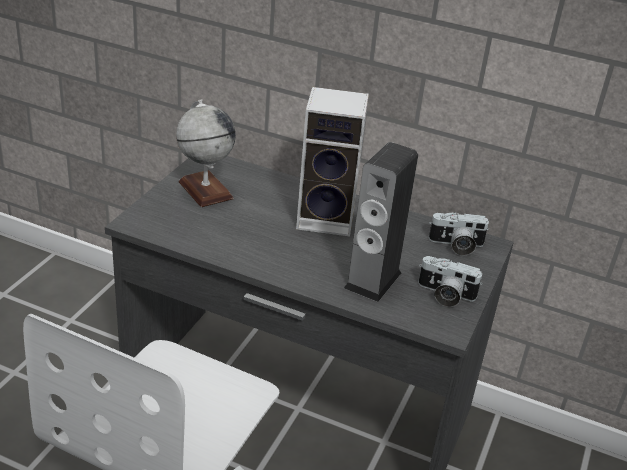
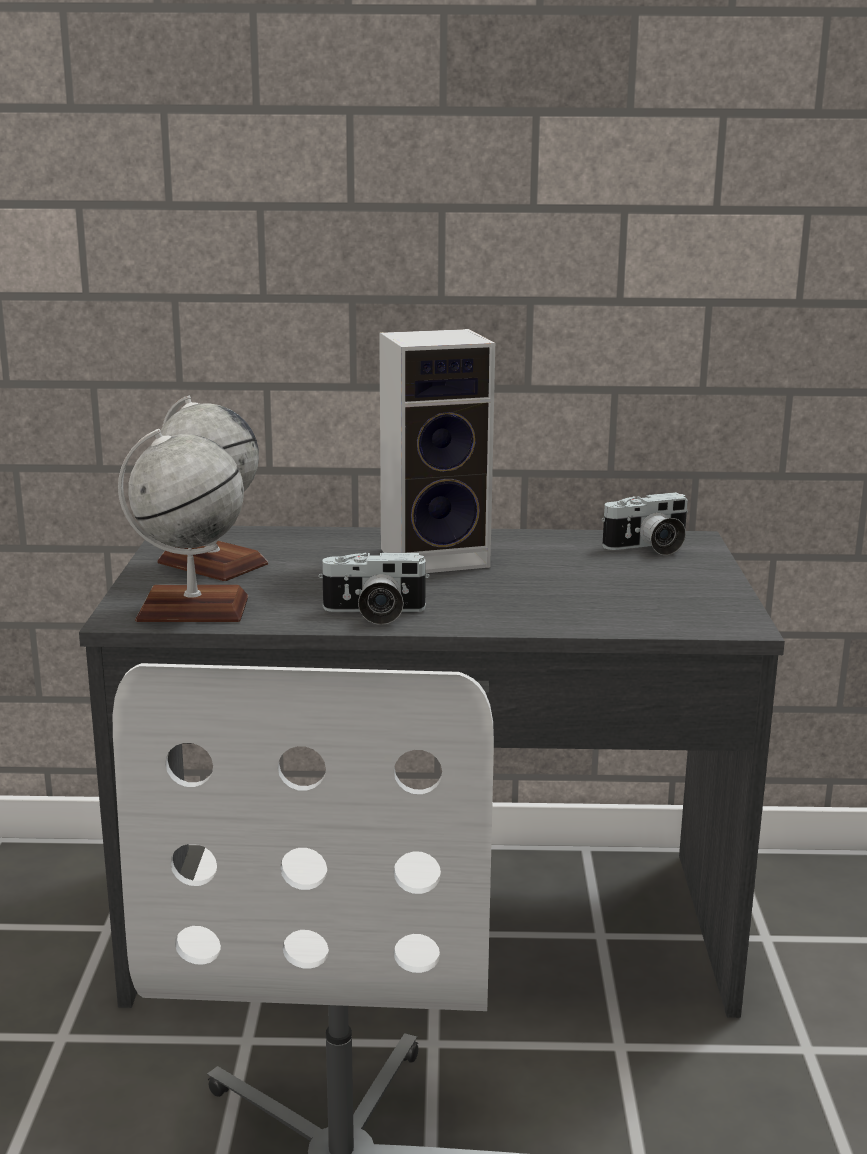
camera: 20 degrees left, 15 degrees down
(169, 225) = (192, 609): none -> globe
(373, 280) = (575, 601): speaker -> none
(445, 295) = (691, 595): camera -> camera (374, 613)

